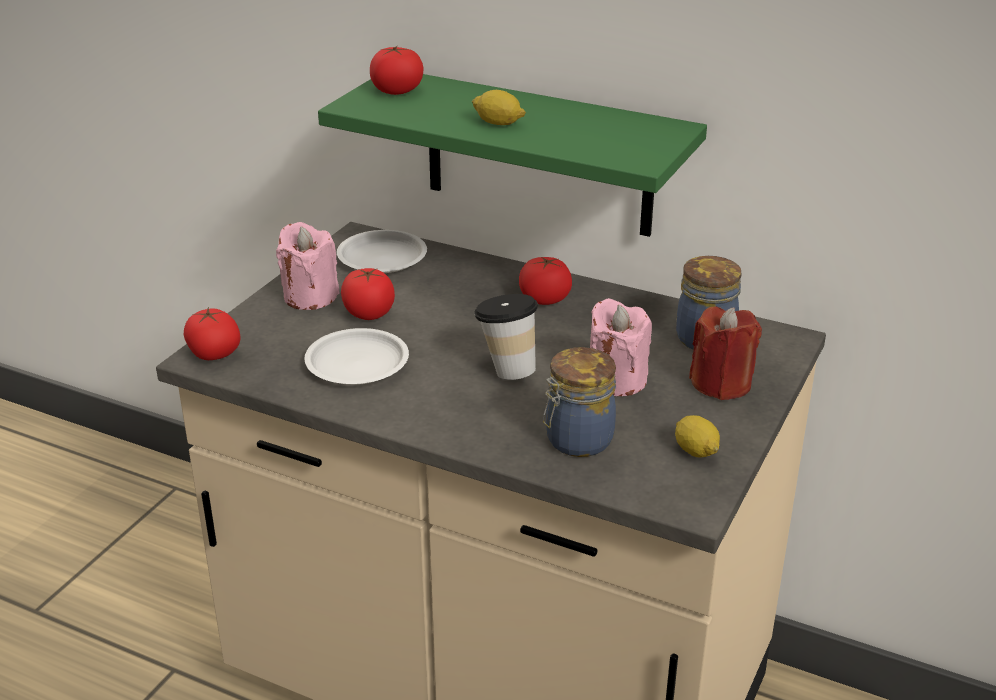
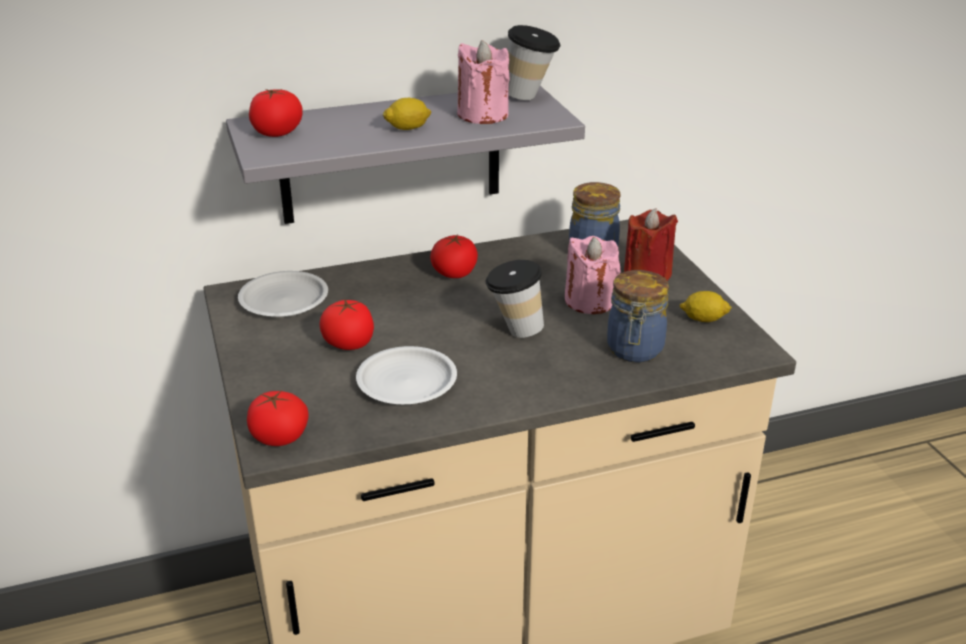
camera: 45 degrees left, 0 degrees up
(310, 296) = (278, 355): pink candle -> pink candle (482, 114)
(538, 153) = (391, 155): green shelf -> grey shelf
(666, 134) = (530, 97): none -> cup

